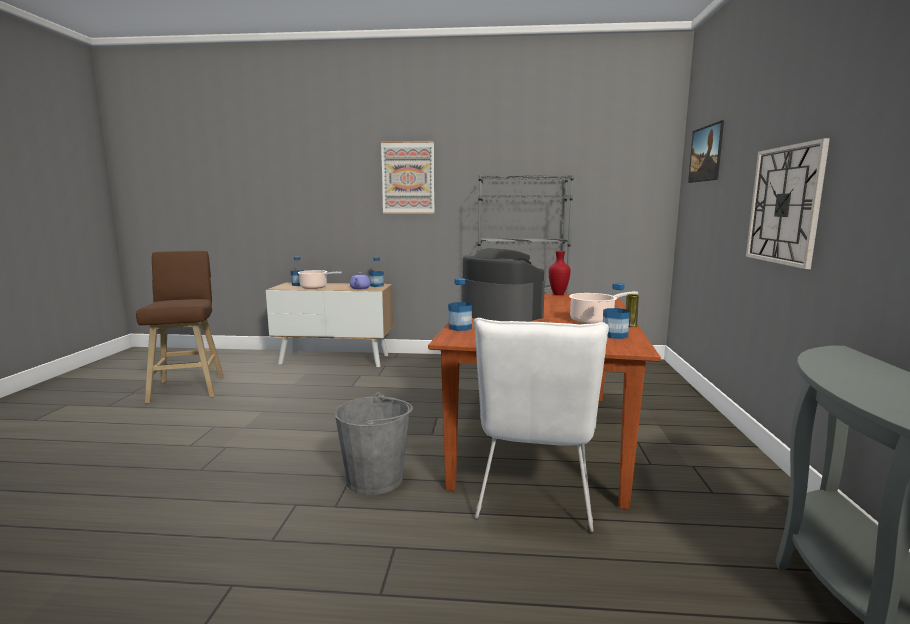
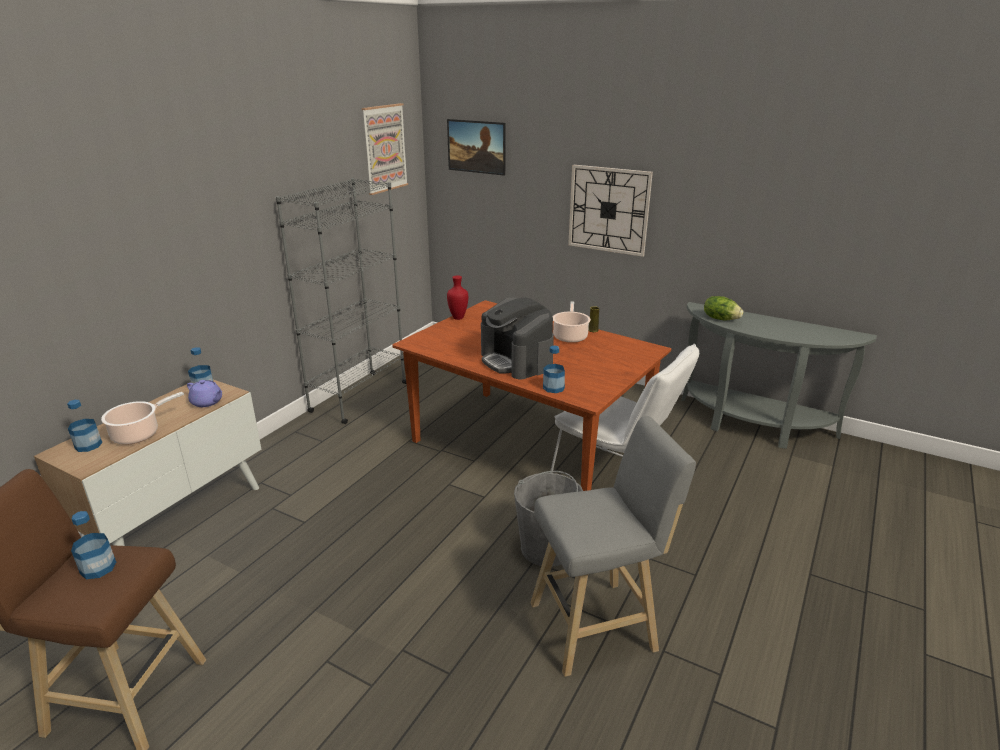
camera: 65 degrees left, 15 degrees up
(266, 531) = (598, 625): none -> grey stool
(408, 178) = (188, 217): picture -> picture (384, 148)
(500, 314) = (516, 361): coffee machine -> coffee machine turned 105 degrees counterclockwise
(615, 335) = (617, 343): bottle -> bottle (98, 568)
(830, 364) = (720, 318): none -> lettuce

